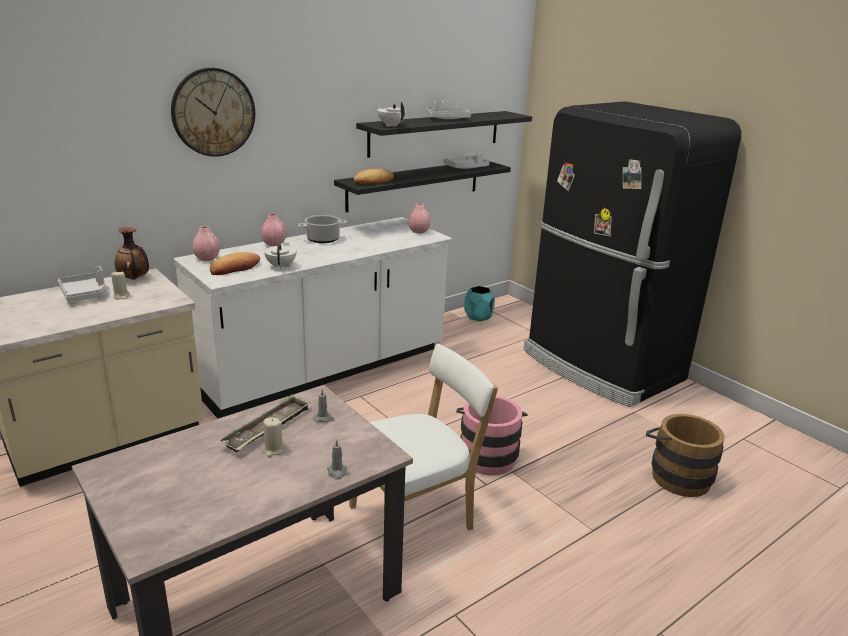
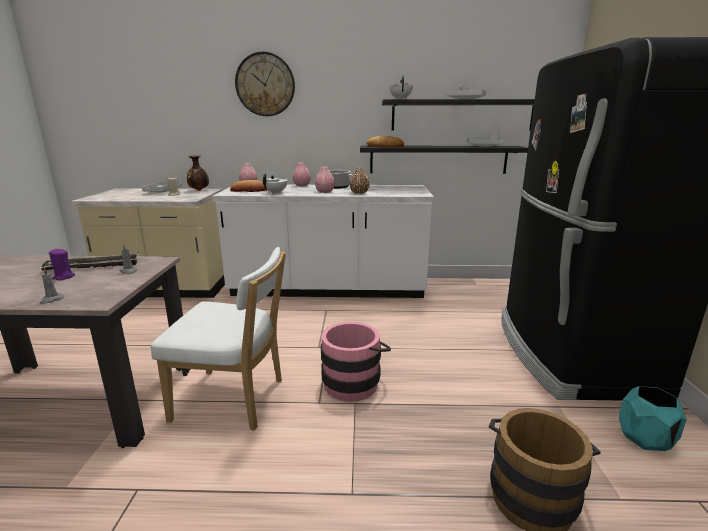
camera: 40 degrees right, 5 degrees down
(273, 450) = (63, 277): beige candle -> purple candle
(371, 246) = (359, 193): none -> brown vase
(418, 231) = (415, 191): pink vase -> pink vase (325, 192)
(478, 317) = (492, 287): turquoise planter -> turquoise planter (644, 438)

